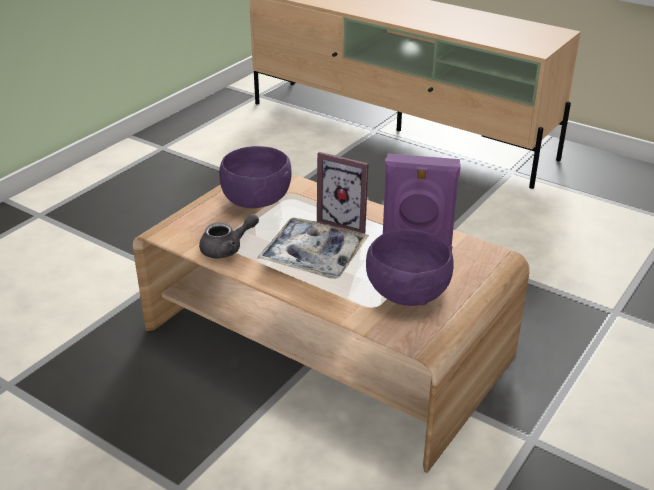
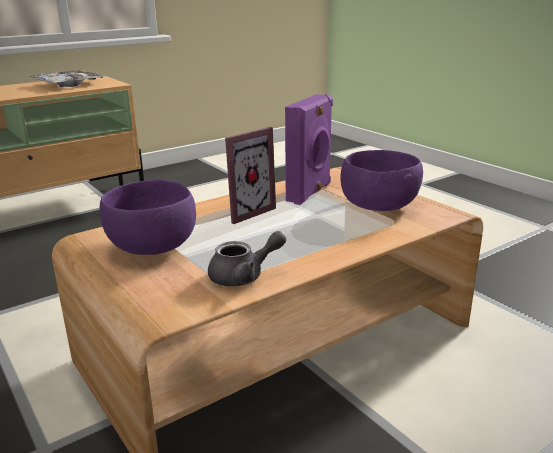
camera: 70 degrees left, 10 degrees down
(227, 249) = (244, 276): grey teapot -> grey teapot turned 75 degrees clockwise
(313, 256) = (295, 234): tray -> tray (68, 84)

